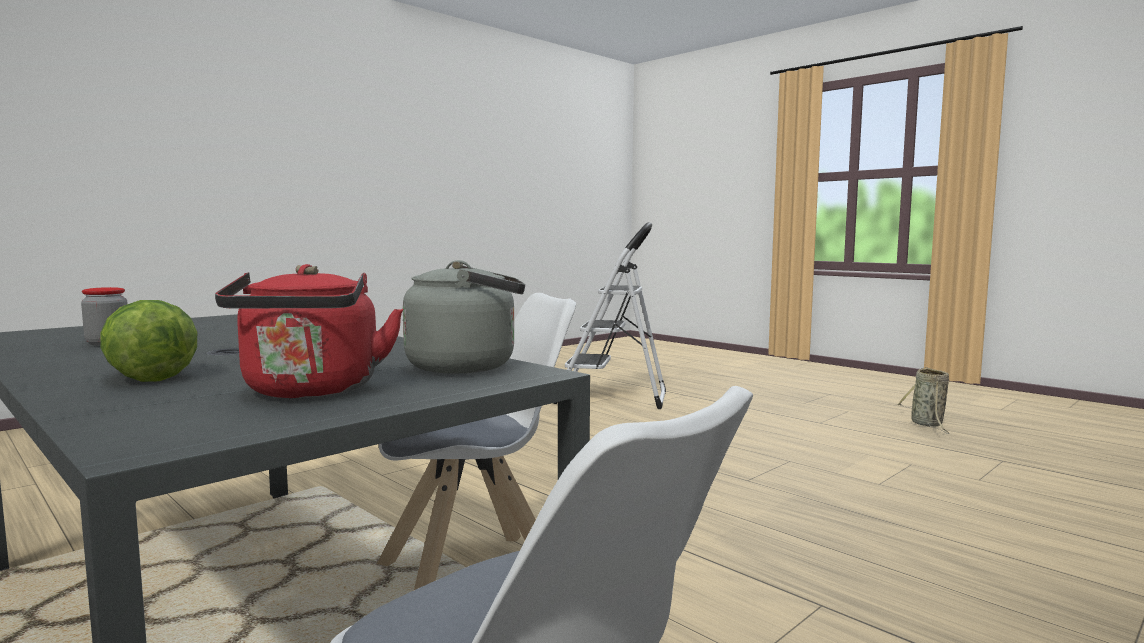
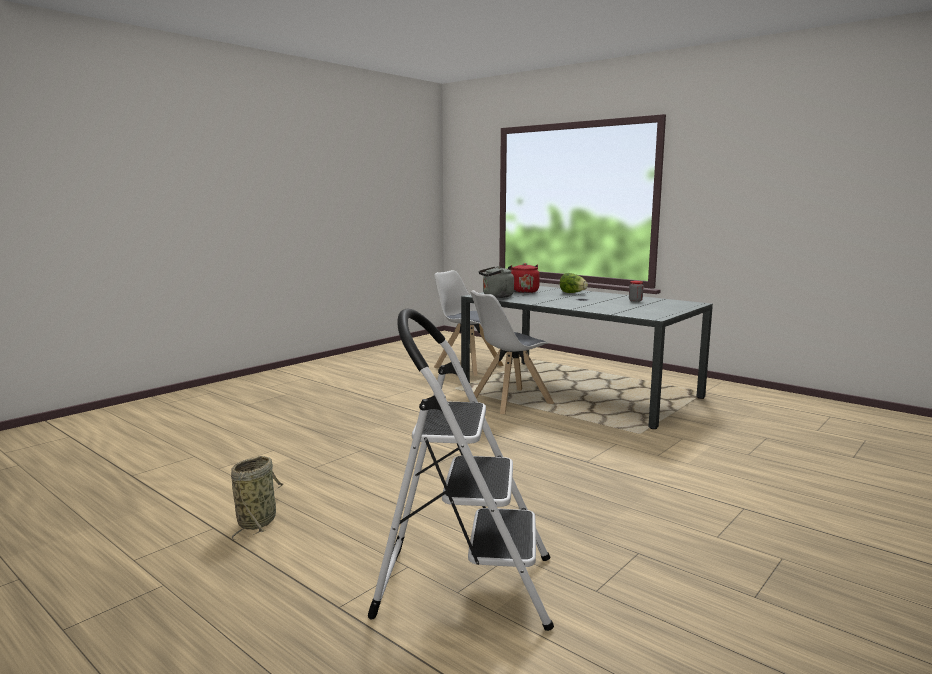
camera: 175 degrees right, 5 degrees up
(927, 424) = (86, 529): basket -> basket (258, 521)

